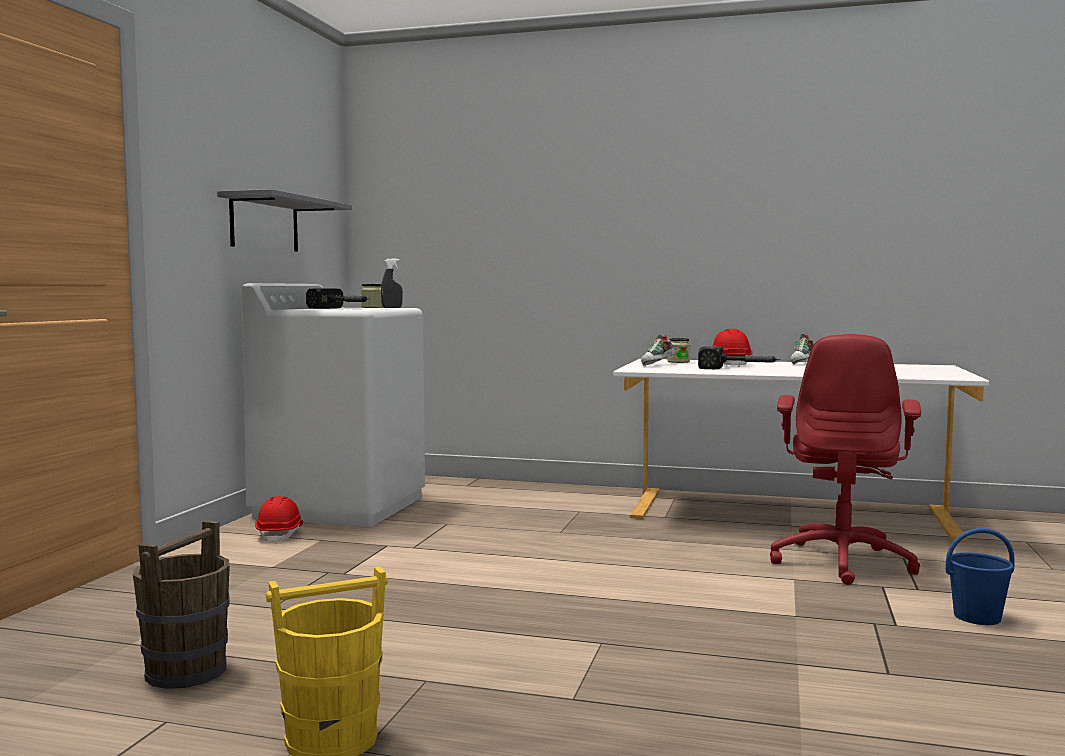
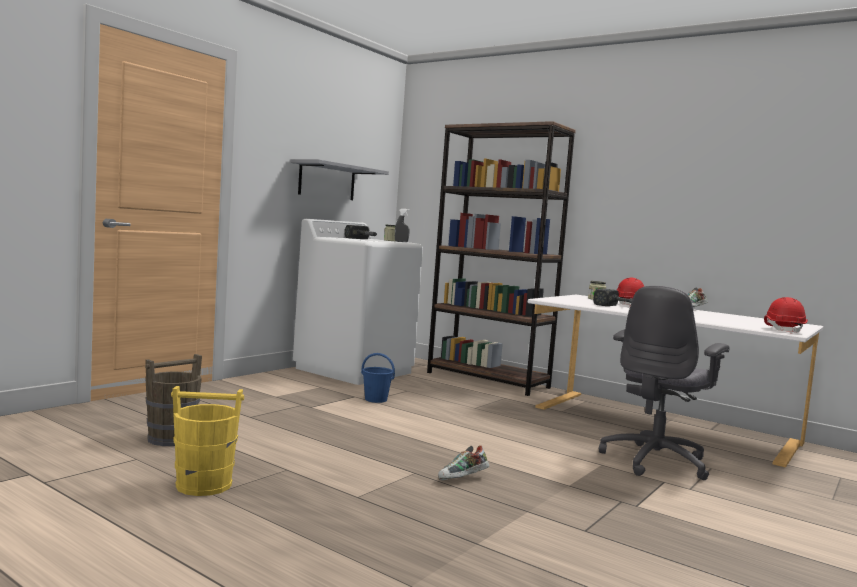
camera: 20 degrees right, 0 degrees up
(280, 535) = (300, 380): red hard hat -> red hard hat (784, 330)
(529, 490) = (488, 380): none -> brown bookcase
(658, 365) = (573, 299): shoe -> shoe (462, 479)
(842, 562) = (656, 461): red office chair -> grey office chair
(978, 617) = (711, 515): blue bucket -> blue bucket (376, 399)

